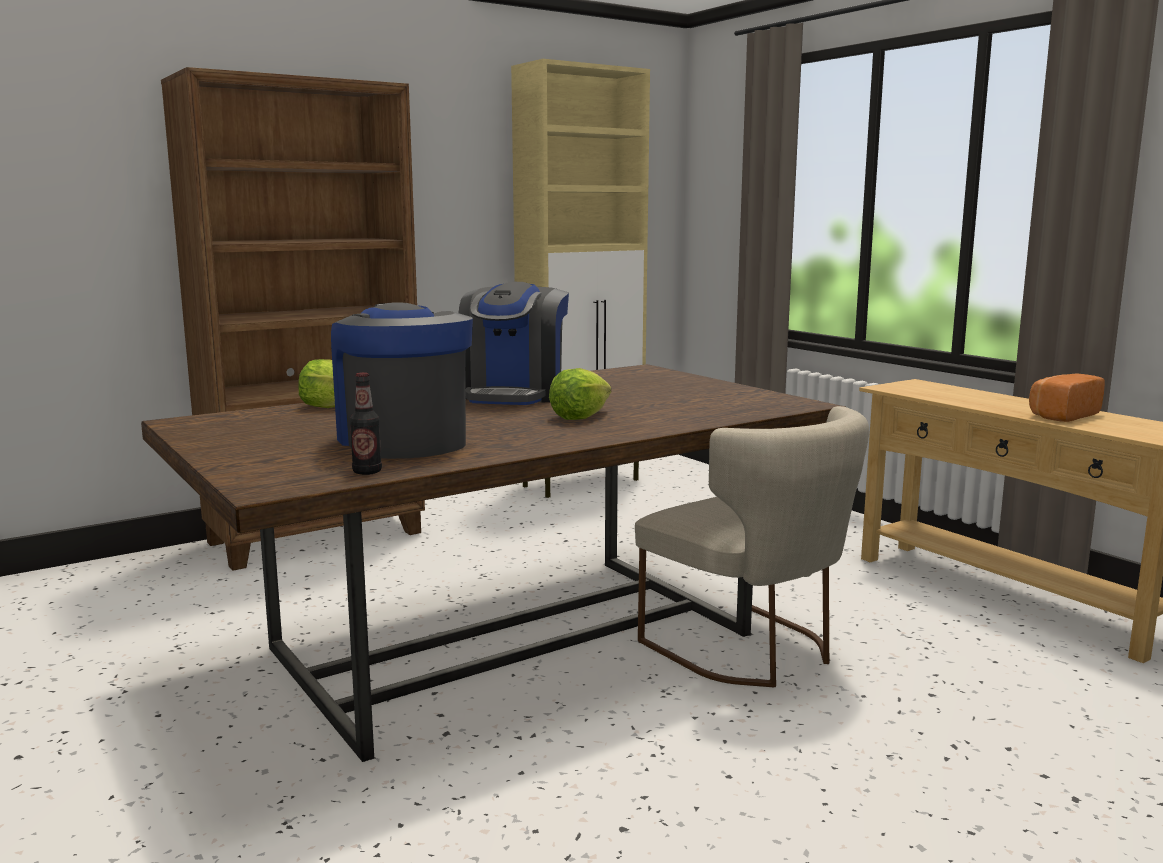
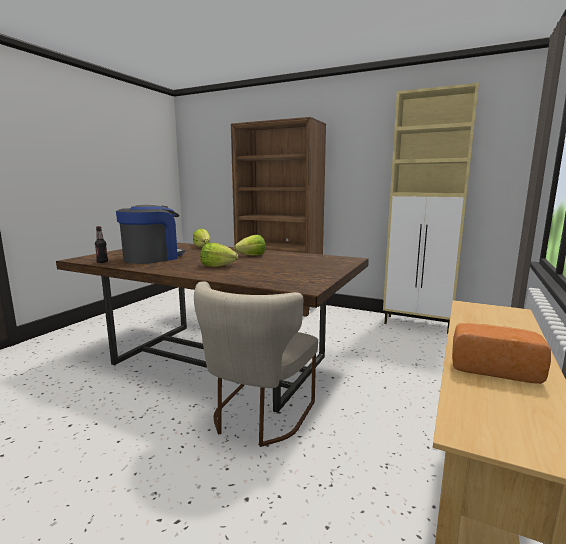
camera: 60 degrees right, 0 degrees up
(514, 395) = (252, 255): coffee machine -> lettuce

